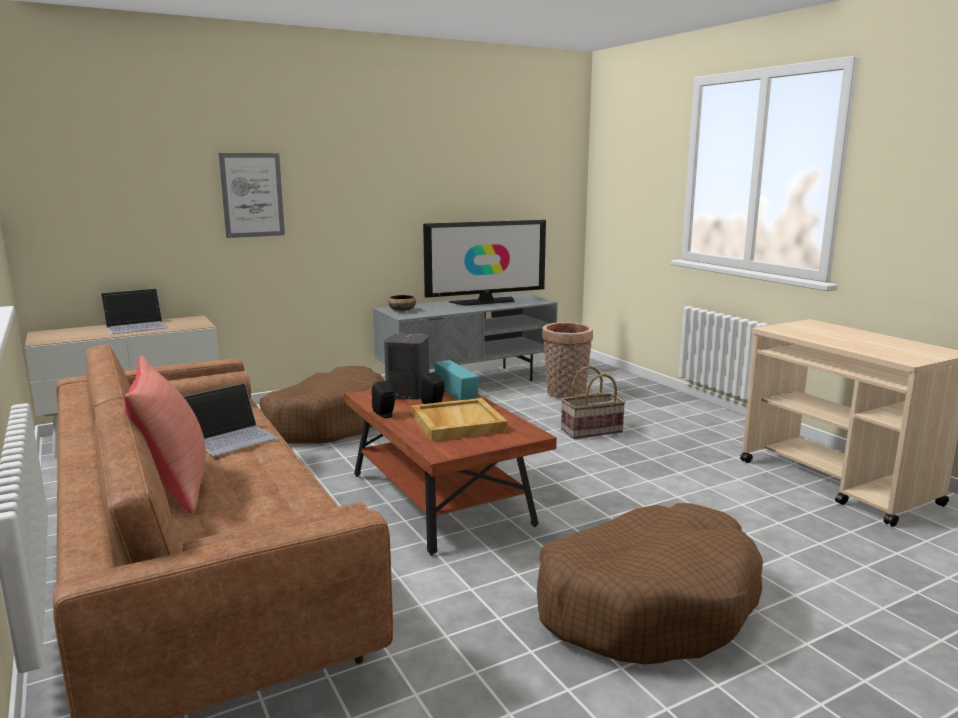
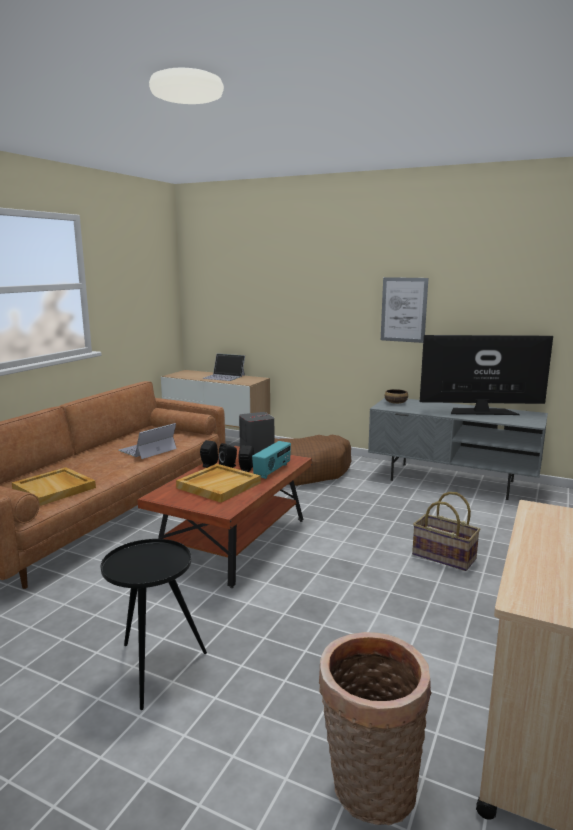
camera: 55 degrees right, 0 degrees up
(173, 485) = (75, 461): red pillow -> none
(231, 437) = (147, 450): laptop -> laptop turned 120 degrees clockwise
(252, 195) = (306, 299): picture -> picture (404, 309)
(271, 513) = (55, 489): none -> beige tray
(408, 408) = (229, 466): none -> black speaker
(485, 301) = (481, 411): television -> television turned 150 degrees clockwise
(565, 395) = (504, 521): basket -> basket (368, 789)
(646, 604) = (154, 670): brown dog bed -> black side table

